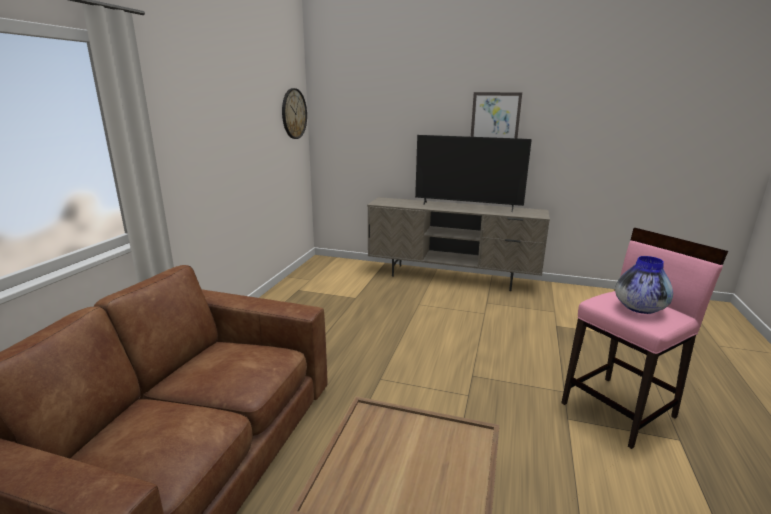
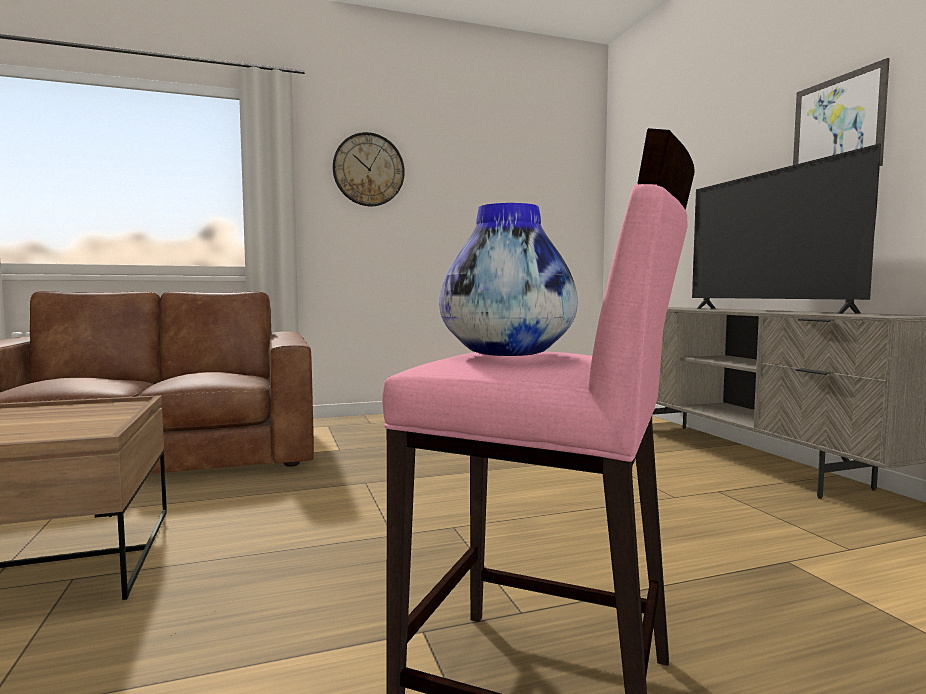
camera: 55 degrees right, 15 degrees down
(293, 114) = (567, 192): wall clock -> wall clock (368, 170)

